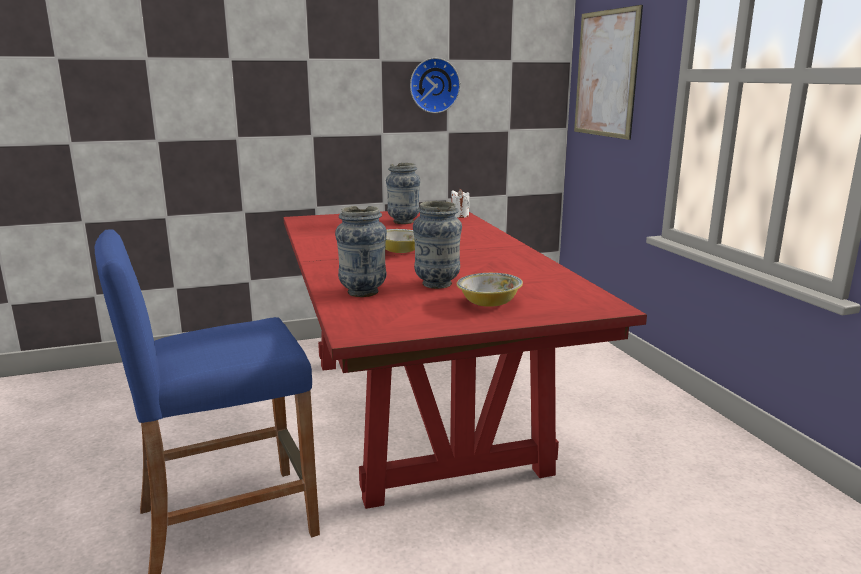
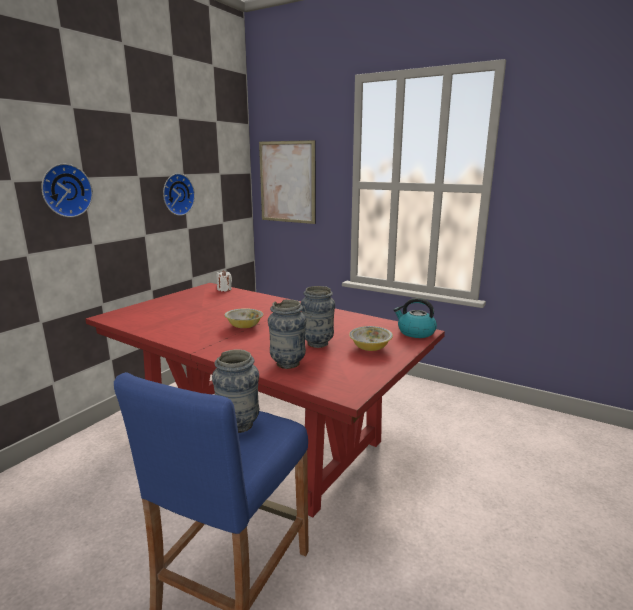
camera: 40 degrees left, 0 degrees up
(284, 72) = (65, 190): none -> wall clock
(403, 222) = (196, 302): vase -> vase (238, 425)
(593, 305) = (415, 332): none -> kettle

